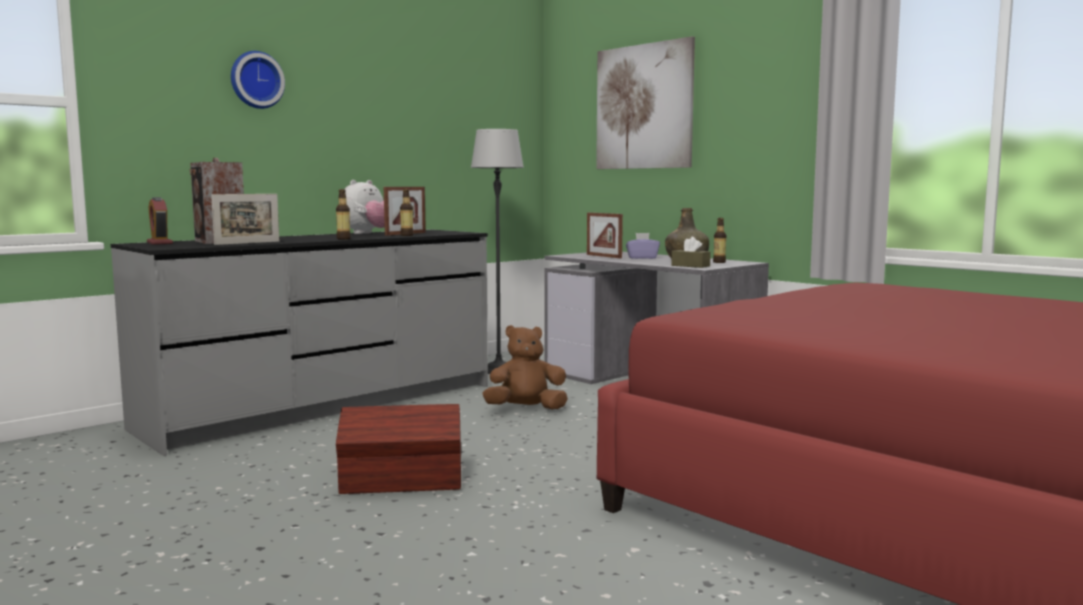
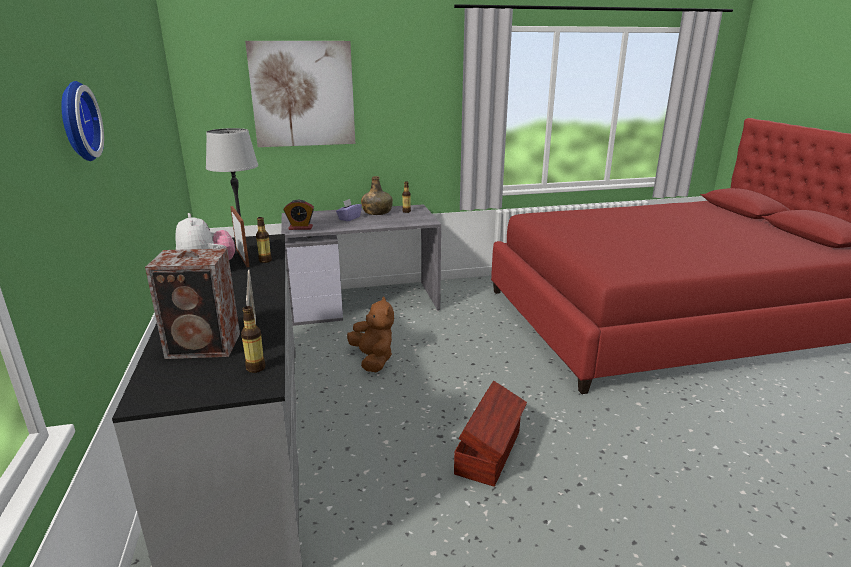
camera: 60 degrees left, 15 degrees up
(159, 243) = (166, 383): alarm clock -> alarm clock (300, 228)
(343, 239) = (266, 288): bottle -> bottle (255, 368)
(526, 409) = (373, 360): brown plush toy -> brown plush toy turned 135 degrees clockwise
(603, 256) = (321, 223): picture frame -> none
(690, 266) = (415, 221): brown tissue box -> none

